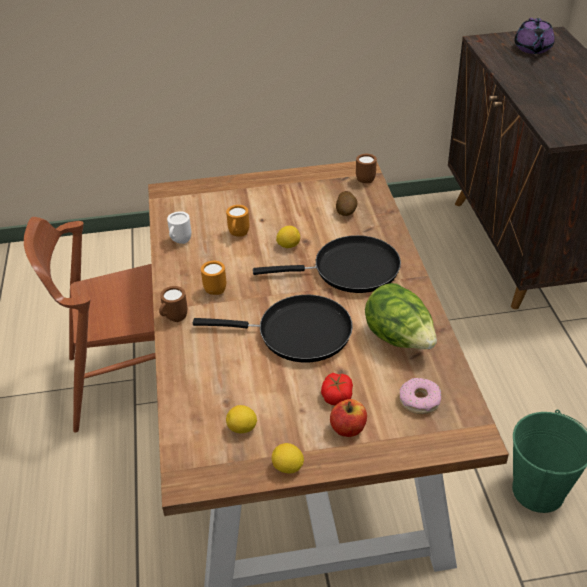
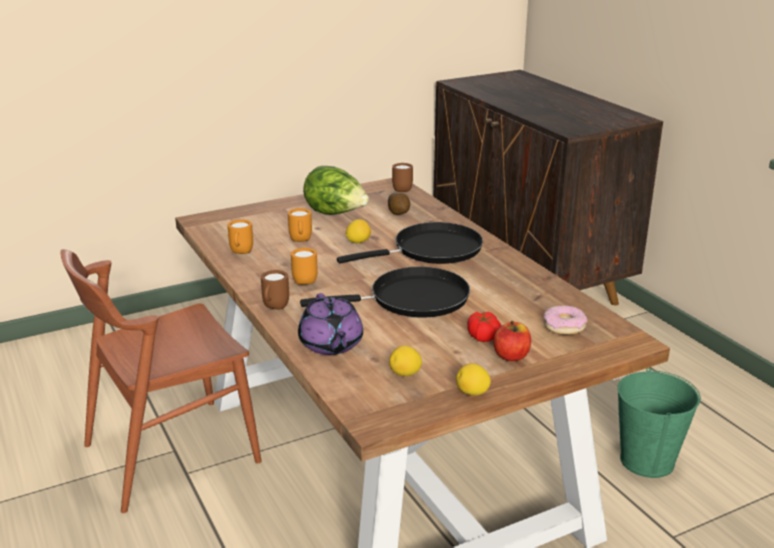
camera: 20 degrees left, 15 degrees down
(179, 242) = (241, 253): white mug -> orange mug
(399, 339) = (514, 289): lettuce -> lettuce (336, 214)
(532, 49) = (505, 83): purple teapot -> purple teapot (331, 344)

